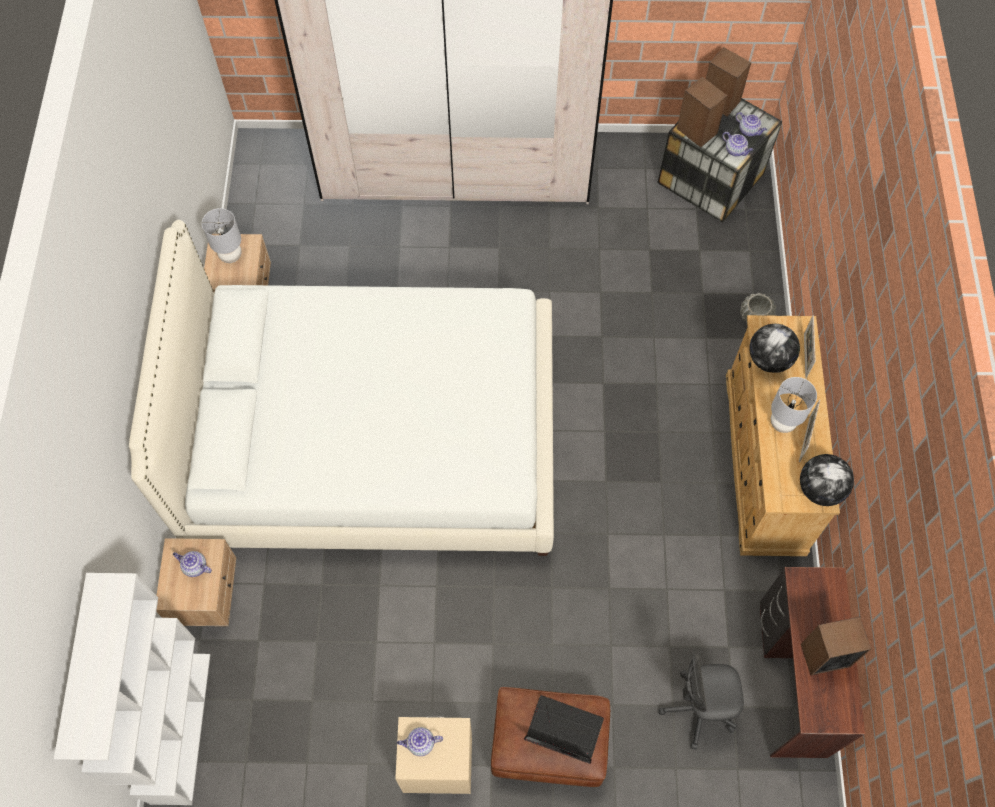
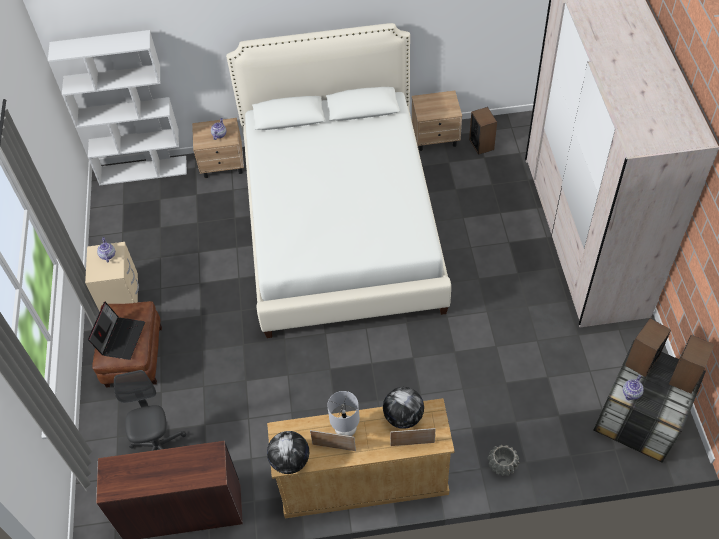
camera: 85 degrees right, 10 degrees down
(231, 255) = (440, 104): grey table lamp -> none
(749, 131) = (659, 403): teapot -> none
(825, 655) = (155, 472): speaker -> speaker (481, 144)

